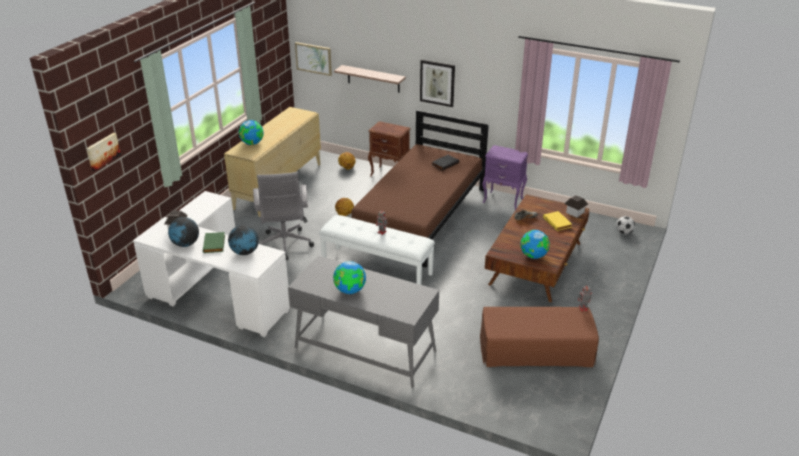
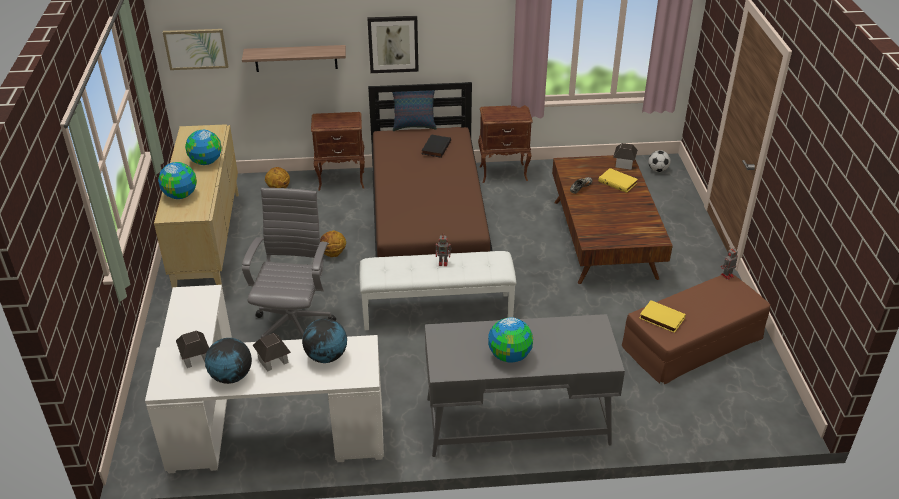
camera: 30 degrees left, 5 degrees up
(102, 151) = (58, 283): picture -> none
(215, 244) = (273, 361): green book -> toy house
(285, 246) = (294, 324): grey office chair -> grey office chair turned 135 degrees counterclockwise
(444, 148) = (414, 127): none -> blue pillow
(502, 317) = (661, 319): none -> yellow book
(503, 201) = (503, 173): purple nightstand -> brown nightstand
(533, 255) = (631, 231): globe -> globe (205, 162)

